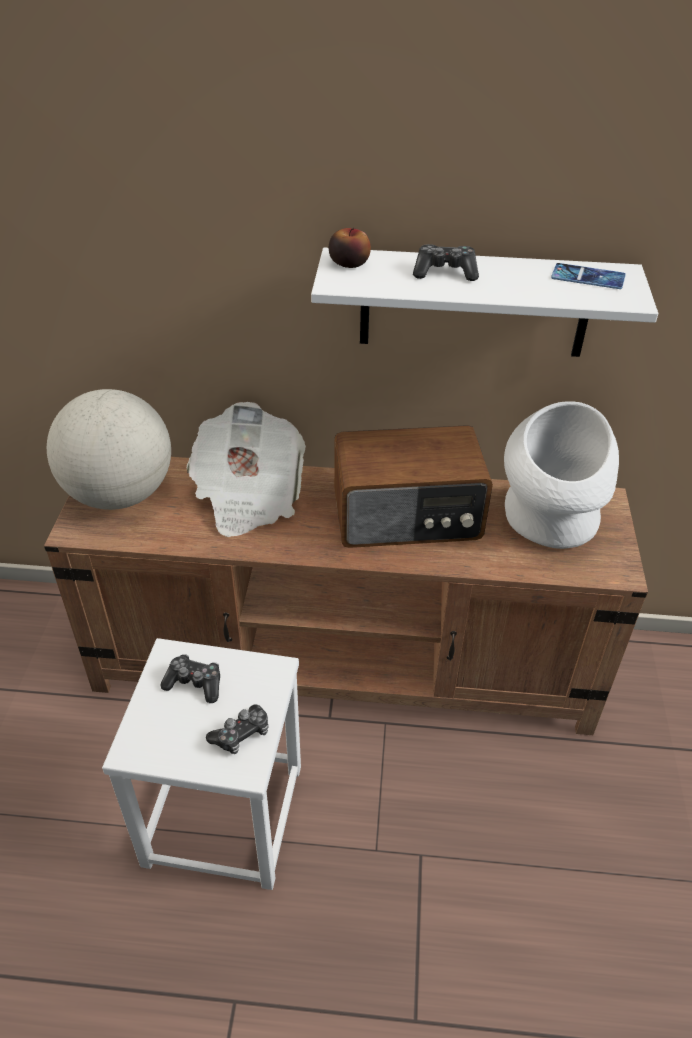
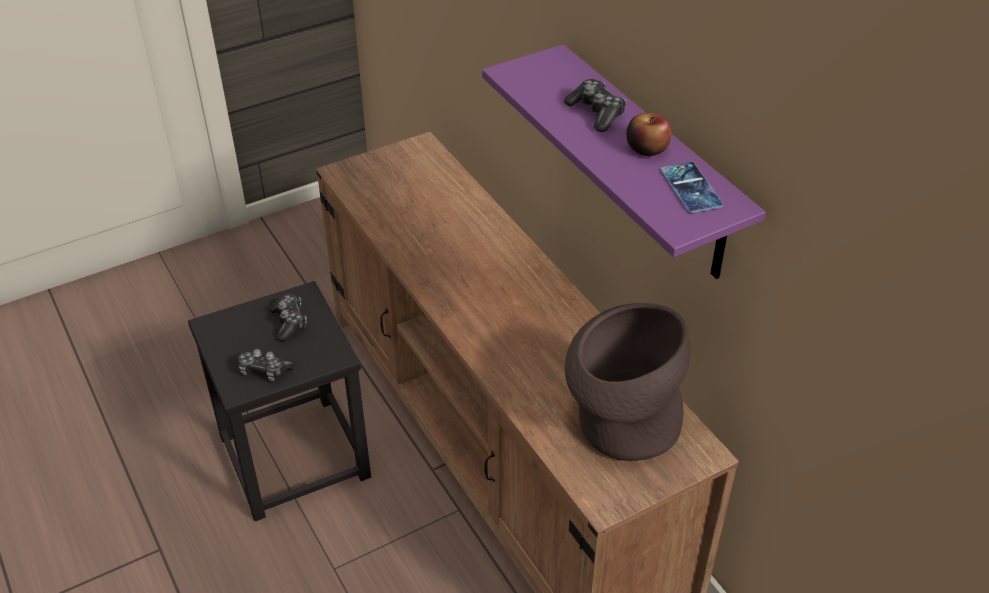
camera: 55 degrees right, 0 degrees up
(120, 495) = (398, 170): globe -> none
(225, 815) = (294, 457): white stool -> black stool
(248, 495) = (464, 230): newspaper -> none
(349, 263) = (551, 65): apple -> apple (647, 148)
(408, 517) = (533, 330): radio -> none
(474, 303) = (649, 165): white shelf -> purple shelf
(548, 525) = (619, 424): white vase -> brown vase

